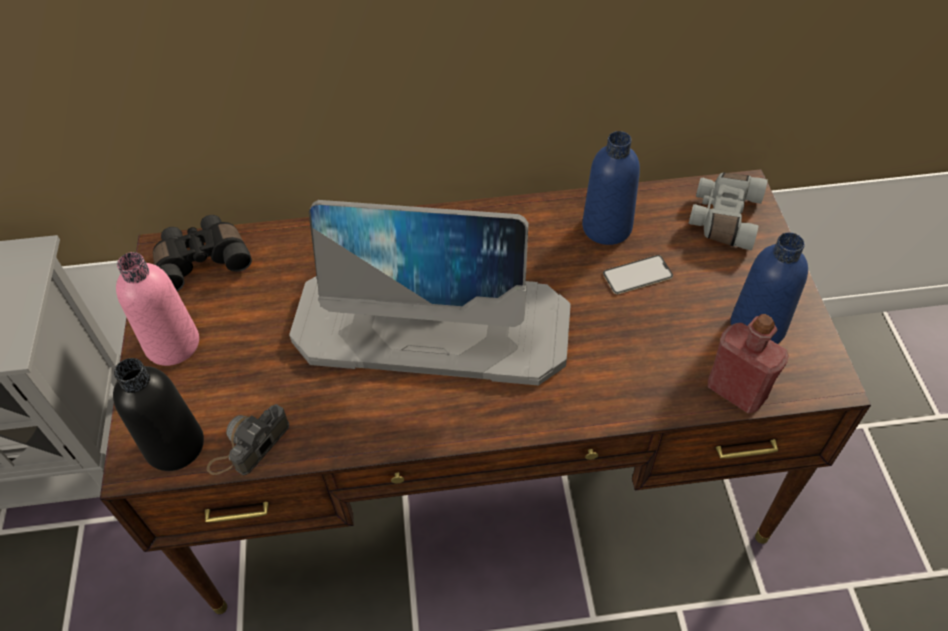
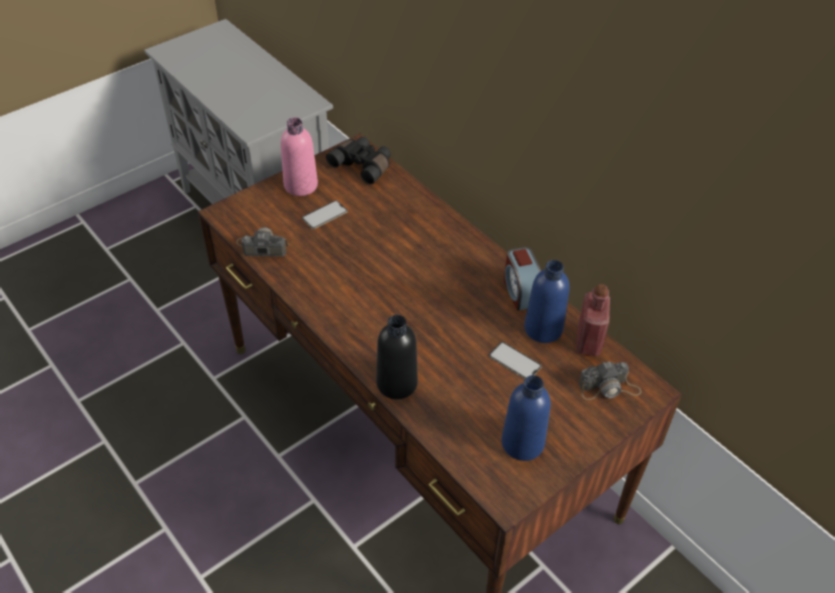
camera: 55 degrees right, 5 degrees down
(175, 445) = (243, 220): black bottle -> black bottle (397, 383)
(253, 343) = (325, 215): none -> phone
(434, 326) = (394, 282): monitor -> none
(539, 218) = (520, 291): none -> alarm clock
(722, 217) = (609, 388): grey binoculars -> camera
(736, 391) = (458, 450): red bottle -> red bottle (588, 342)

